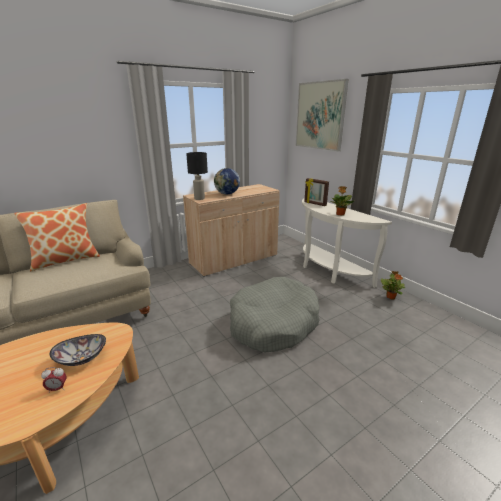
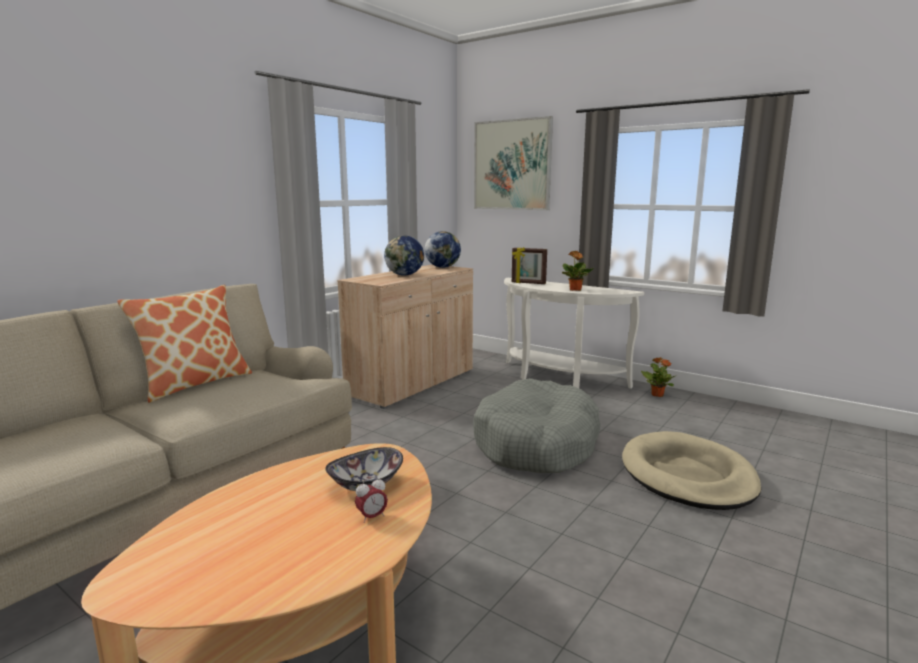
camera: 20 degrees left, 10 degrees down
(199, 198) = (372, 281): black table lamp -> none
(261, 187) = (442, 267): none -> globe
(359, 377) = (687, 475): none -> beige dog bed

